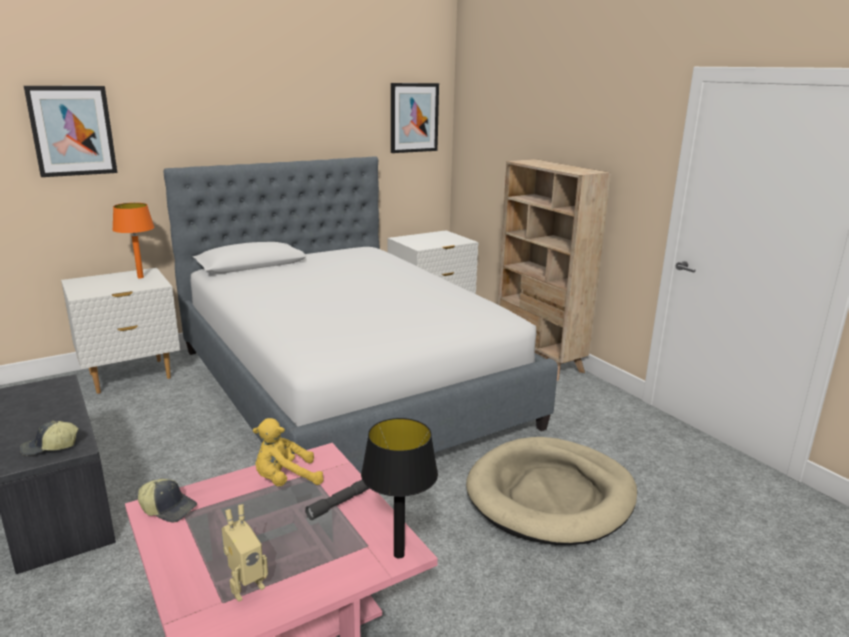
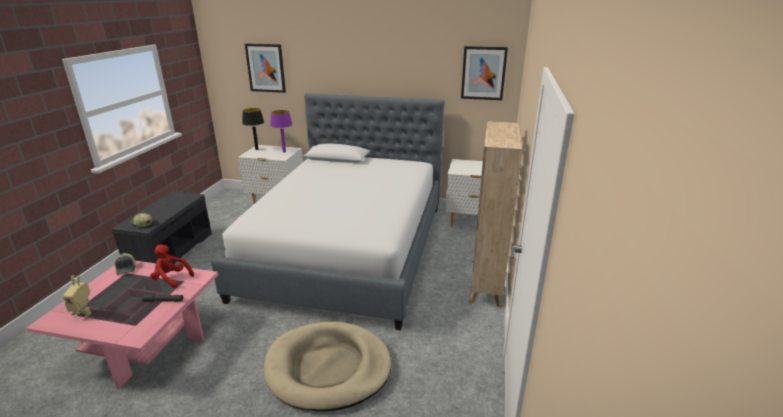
camera: 45 degrees right, 5 degrees up
(140, 277) = (284, 152): orange table lamp -> purple table lamp
(285, 480) = (171, 279): yellow plush toy -> red plush toy
(398, 554) = (134, 336): black table lamp -> black table lamp (256, 149)

